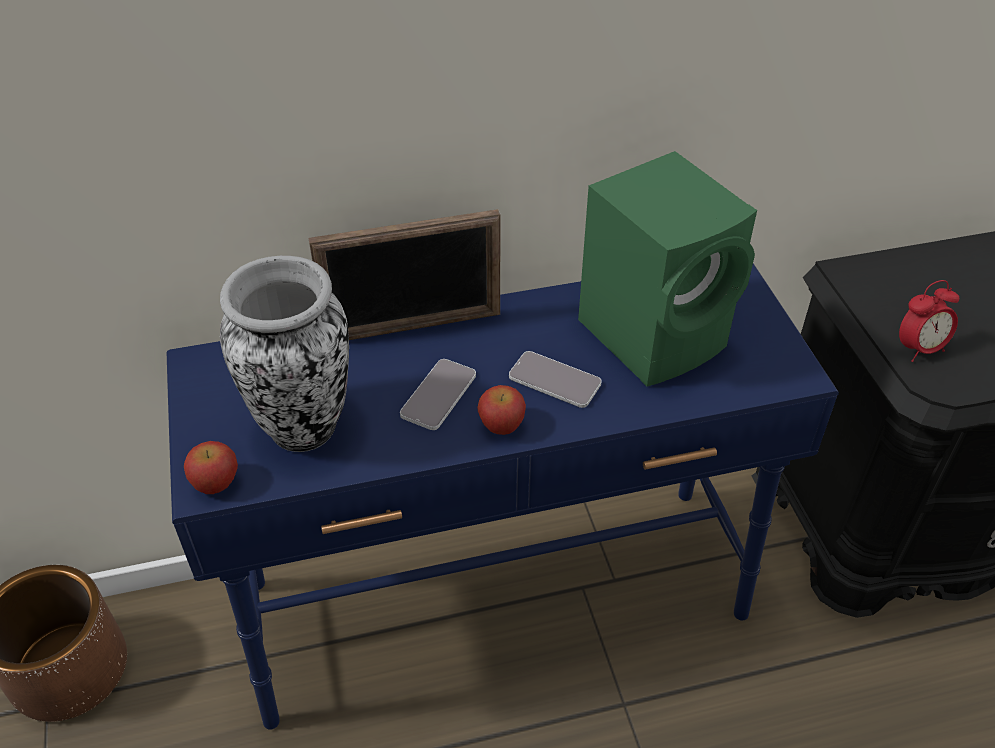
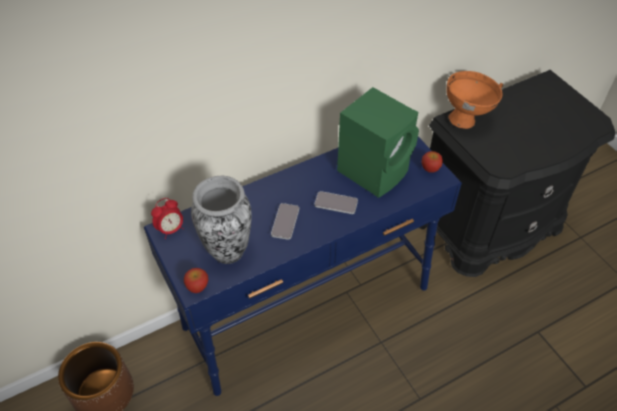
camera: 15 degrees left, 5 degrees up
(414, 327) = (261, 190): picture frame -> none
(501, 426) = (319, 230): apple -> apple (430, 169)
(886, 277) = (467, 119): none -> orange bowl
(919, 349) = (489, 153): alarm clock -> alarm clock (171, 230)

